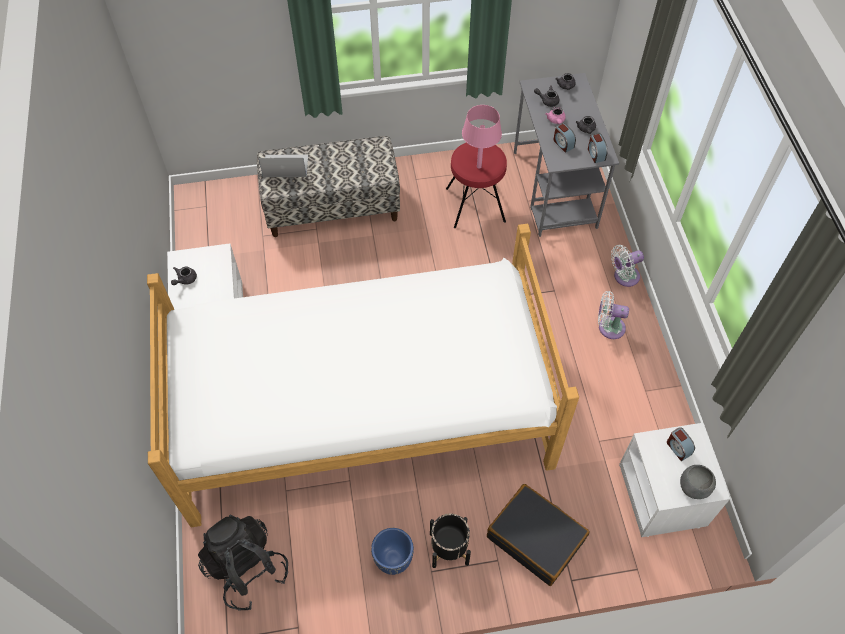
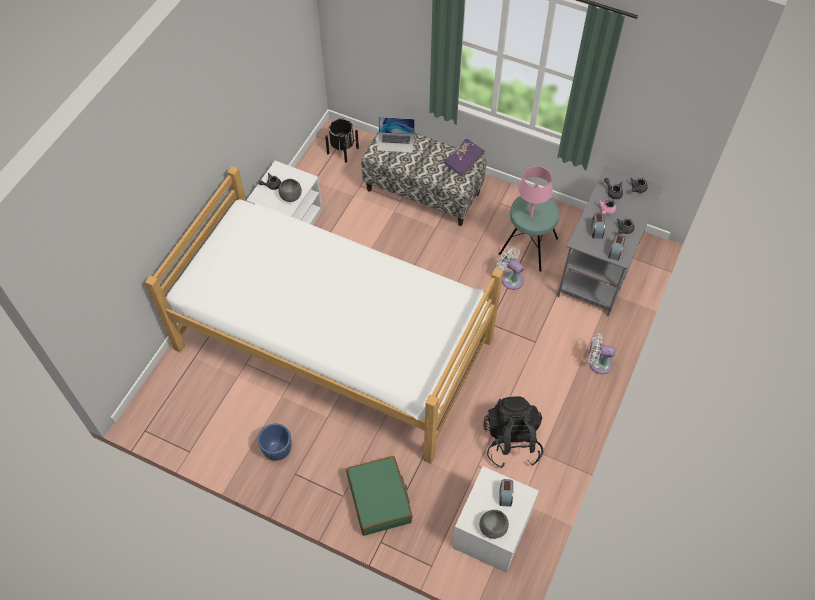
camera: 35 degrees right, 0 degrees up
(217, 279) = (291, 196): none -> grey bowl
(246, 568) = (187, 396): black backpack -> black backpack (511, 441)
(285, 166) = (395, 142): laptop -> laptop turned 150 degrees clockwise
(370, 149) = (464, 161): none -> purple book
(449, 549) = (317, 467): black planter -> black planter (342, 150)
(475, 205) = (528, 246): red stool -> turquoise stool
(536, 538) = (379, 499): black suitcase -> green suitcase
(608, 327) = (554, 392): white fan -> white fan (510, 278)

